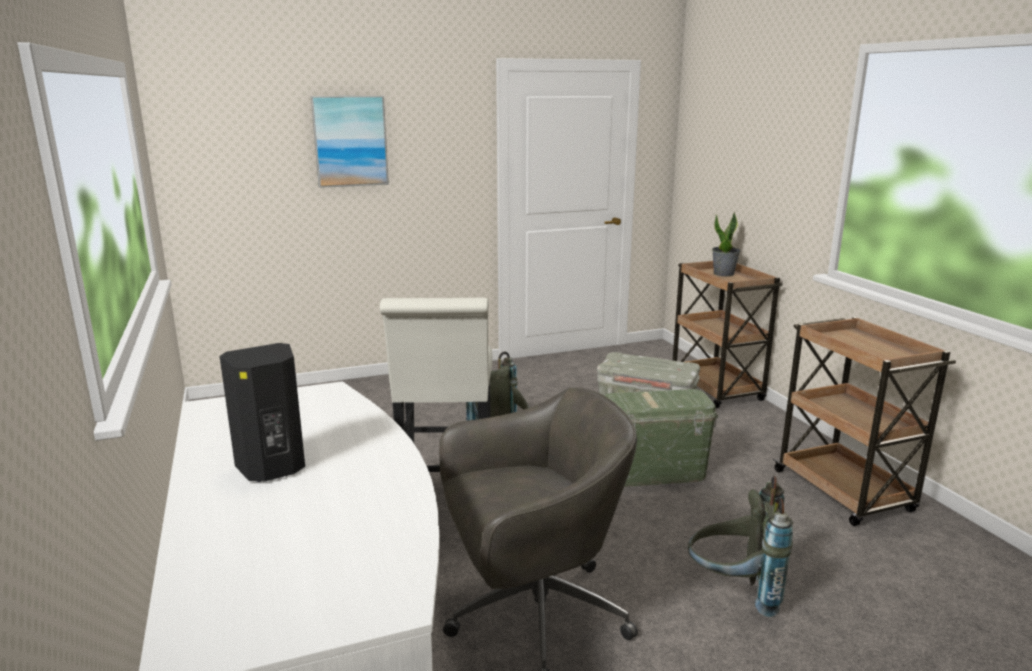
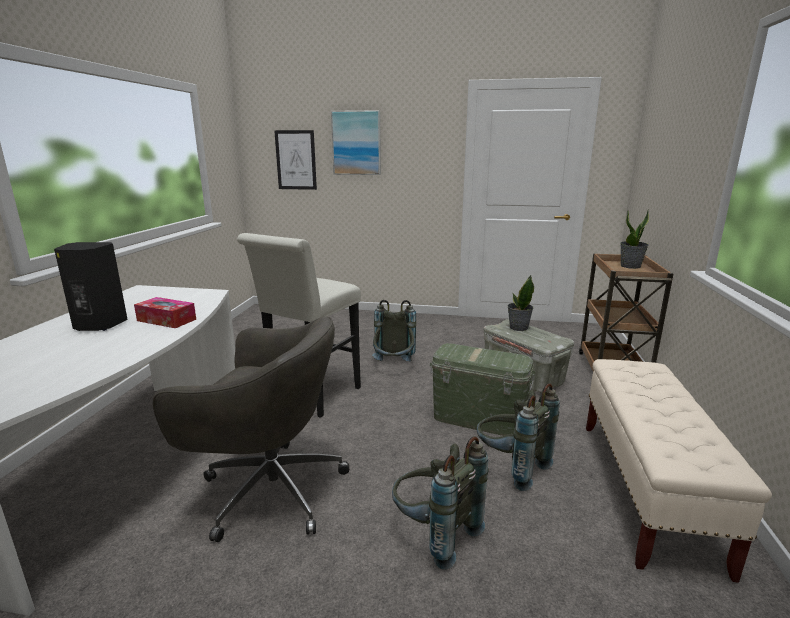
camera: 30 degrees right, 0 degrees up
(254, 169) = (296, 160): none -> picture
(352, 438) = (166, 320): none -> tissue box
(633, 361) = (518, 327): none -> potted plant
(729, 509) = (510, 467): none -> grey backpack
(844, 492) = (646, 490): brown cart -> beige bench

